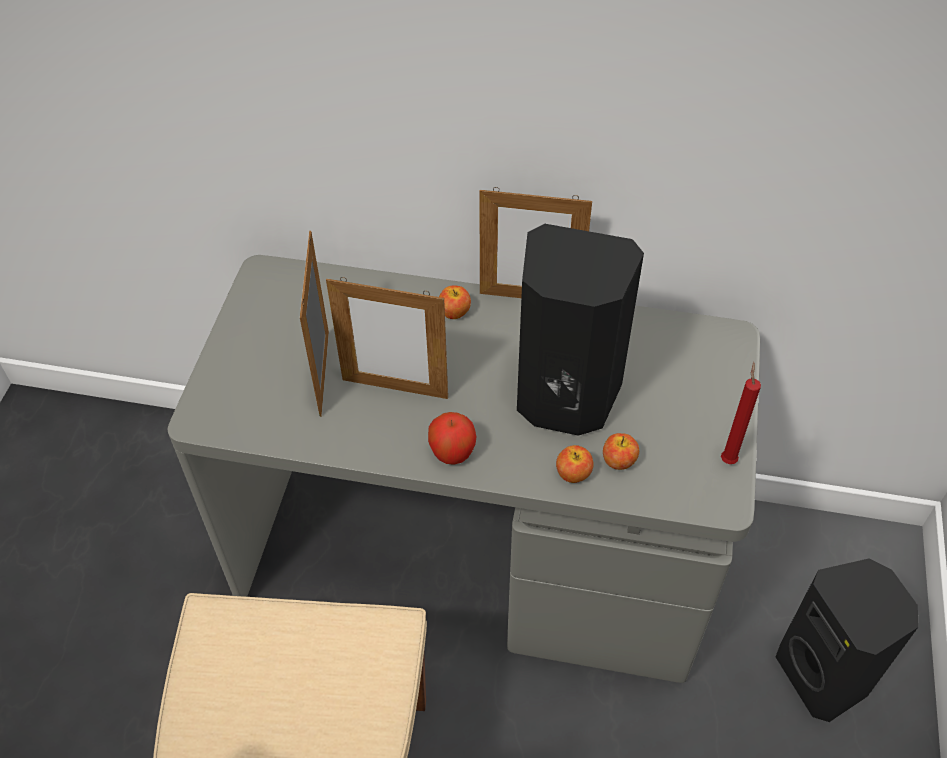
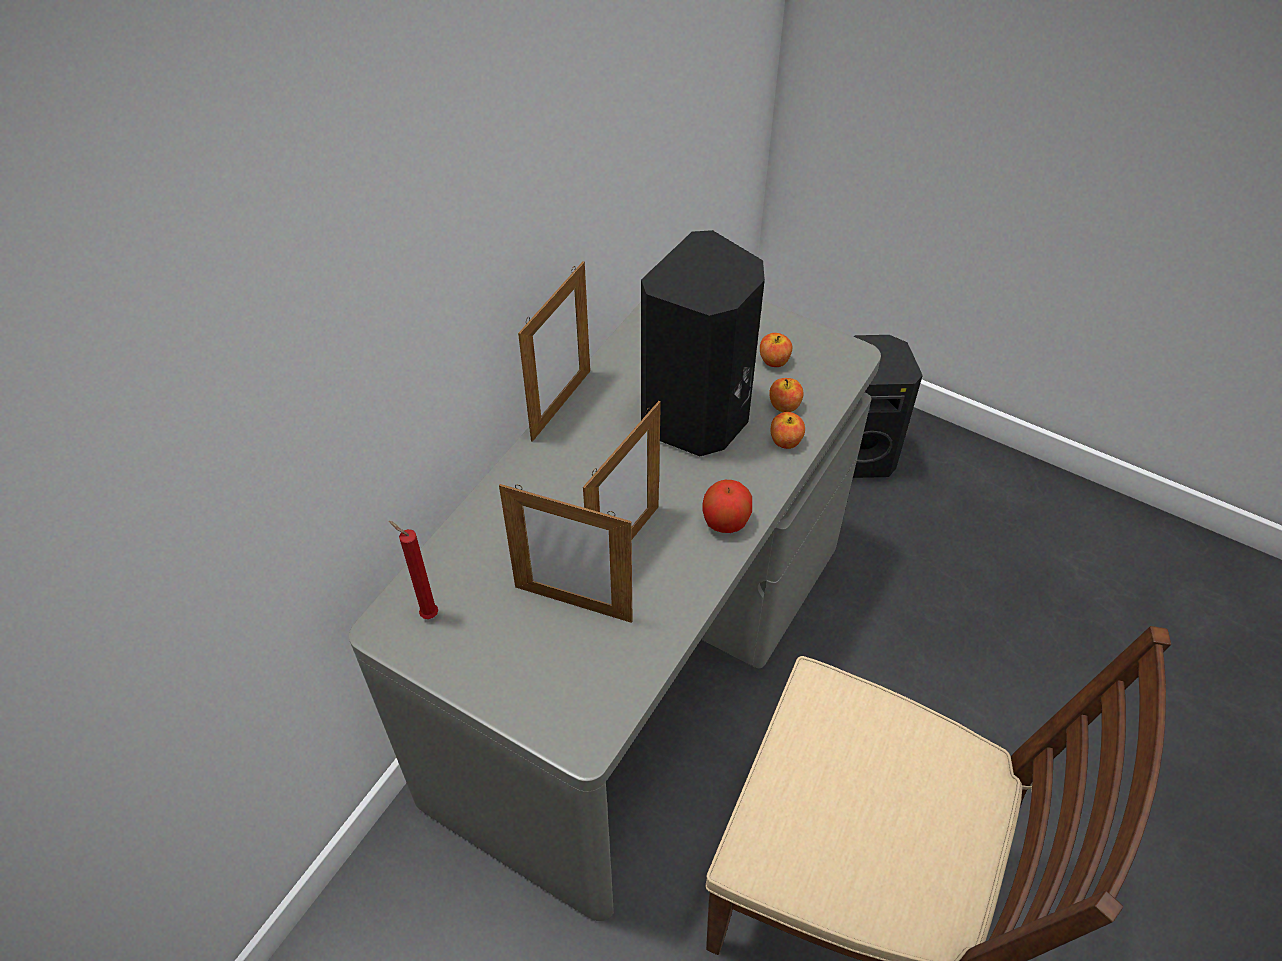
camera: 70 degrees left, 0 degrees up
(454, 312) = (547, 469): apple -> apple (774, 360)
(728, 458) = (809, 337): red candle -> red candle (427, 614)

